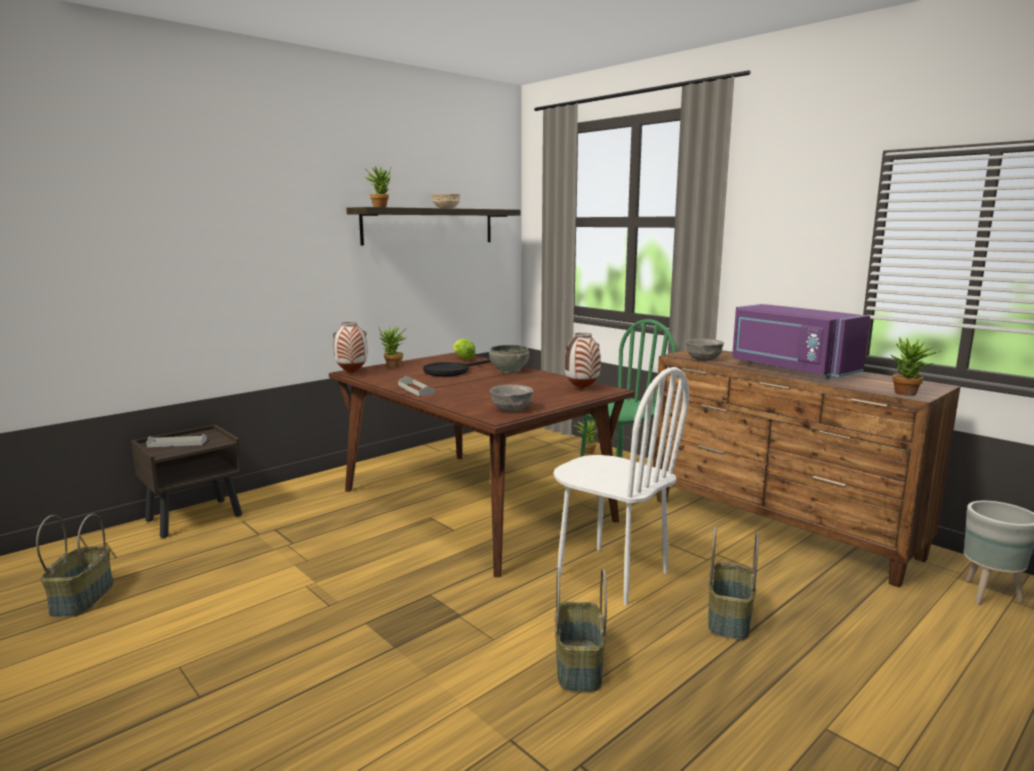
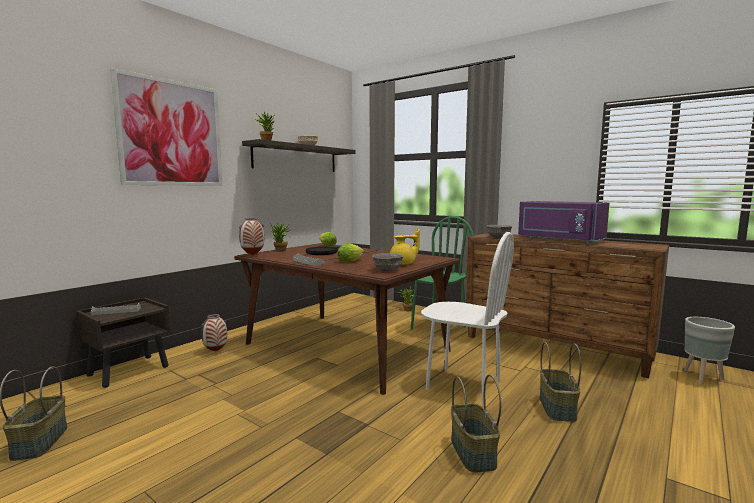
camera: 10 degrees left, 5 degrees down
(247, 206) = (172, 133): none -> picture
(474, 391) = (351, 261): none -> lettuce
(510, 370) = (365, 251): grey bowl -> none
(543, 398) = (403, 264): none -> yellow teapot
(582, 389) = (424, 258): vase -> vase (215, 351)
(909, 394) = (647, 248): potted plant -> none

